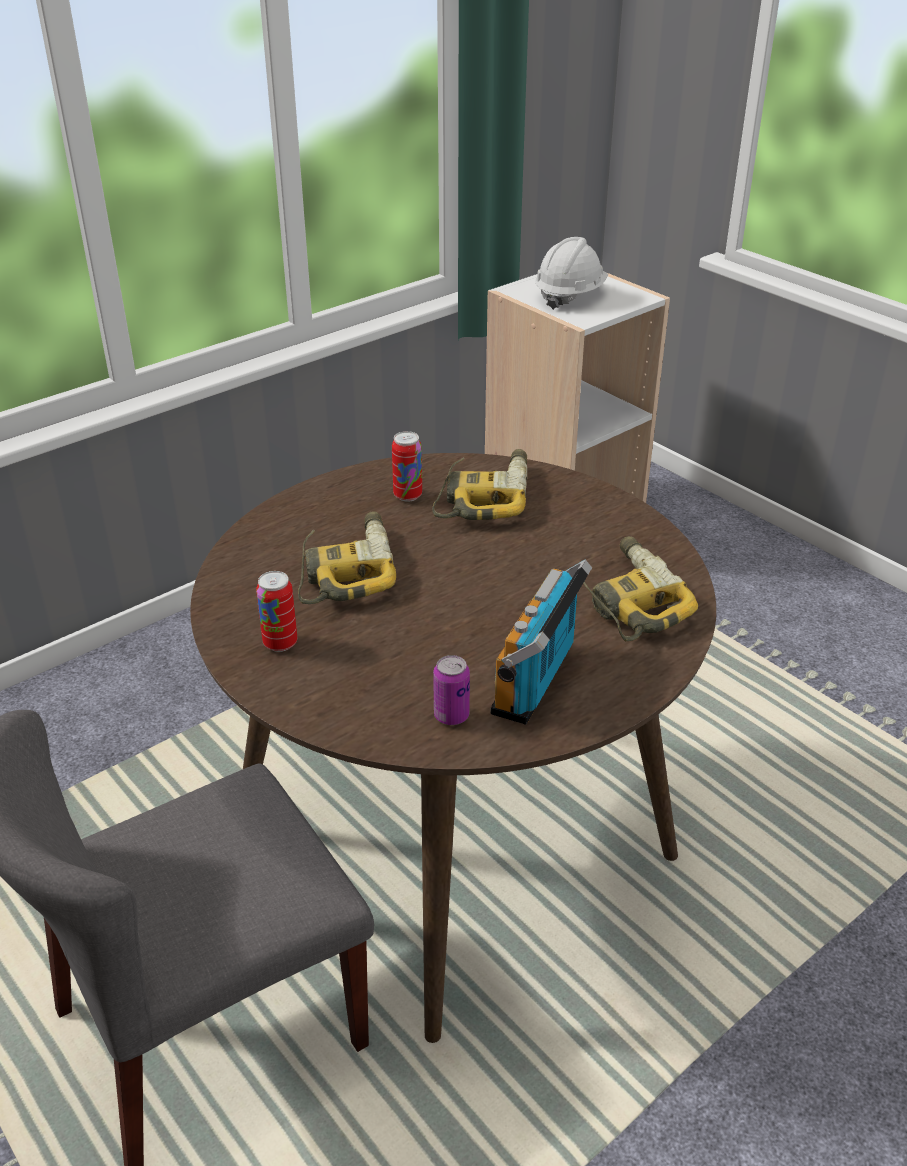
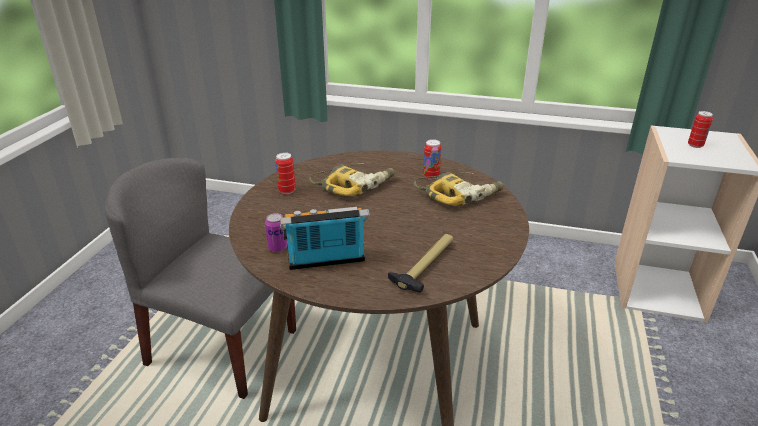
camera: 55 degrees right, 5 degrees down
(569, 296) = (695, 145): white hard hat -> can
(627, 600) = (425, 265): power drill -> hammer

